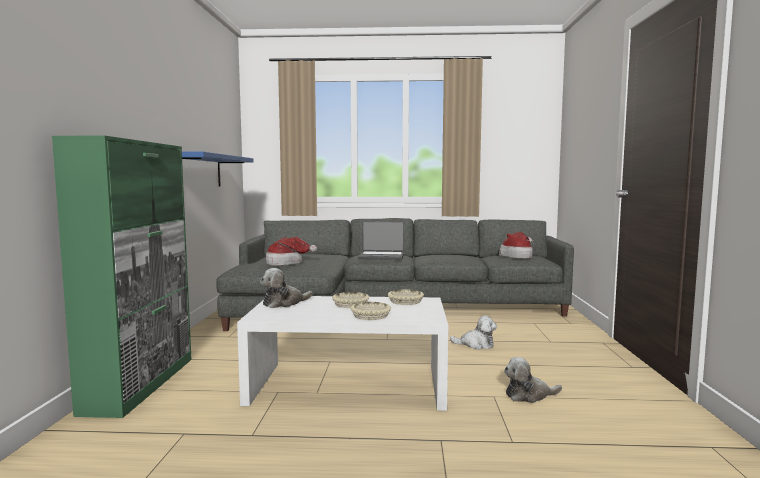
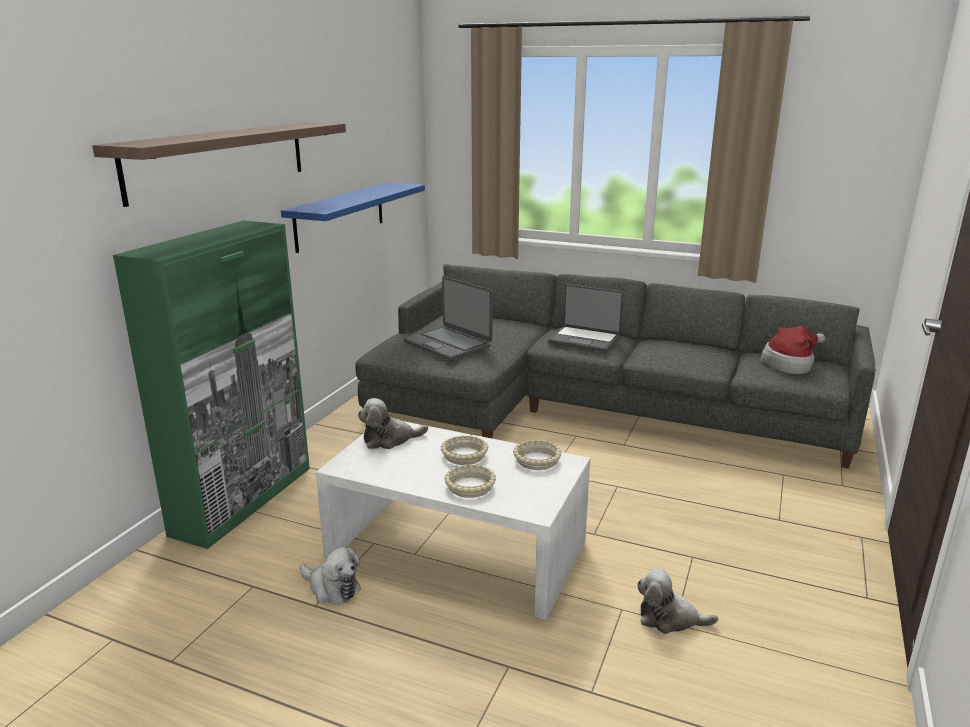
camera: 20 degrees right, 15 degrees up
(127, 95) = (221, 159): none -> shelf
(287, 263) = (448, 344): hat -> laptop
(476, 344) = (664, 506): plush toy -> plush toy (332, 588)

